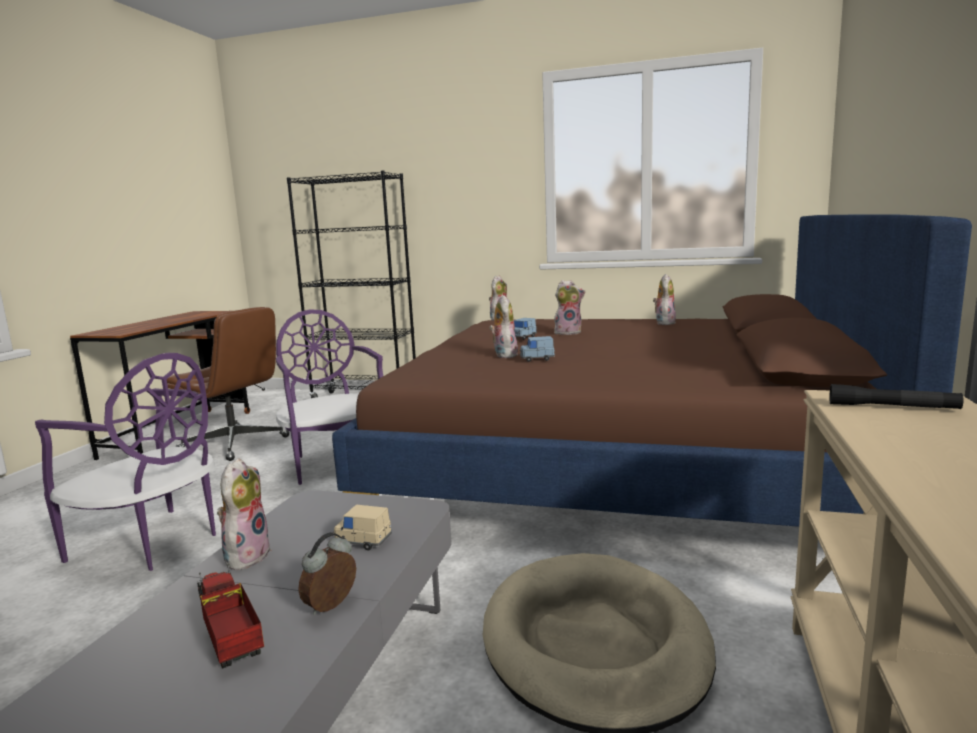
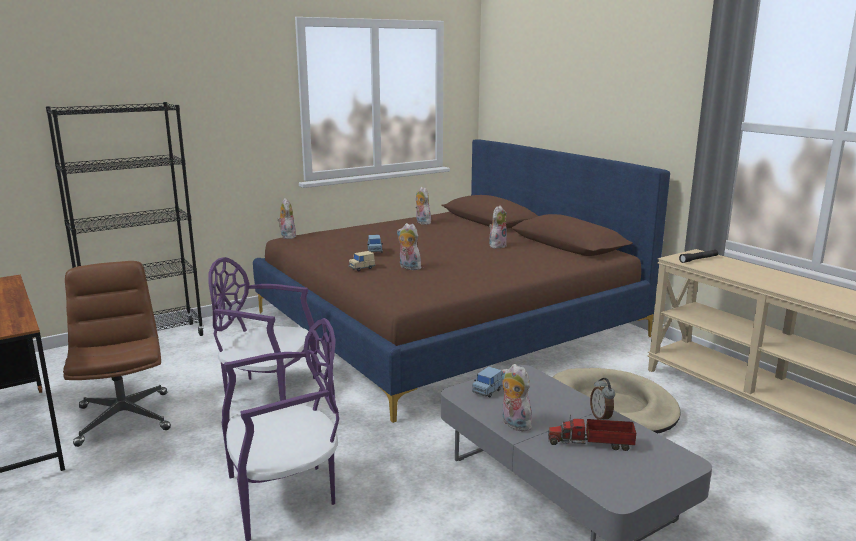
camera: 50 degrees left, 5 degrees up
(235, 444) = (123, 417): brown office chair -> brown office chair turned 90 degrees counterclockwise
(363, 541) = (541, 394): beige toy car -> beige toy car (362, 268)
(537, 359) = (442, 266): blue toy car -> blue toy car (487, 391)
(568, 333) = (396, 241): plush toy -> plush toy (497, 245)

